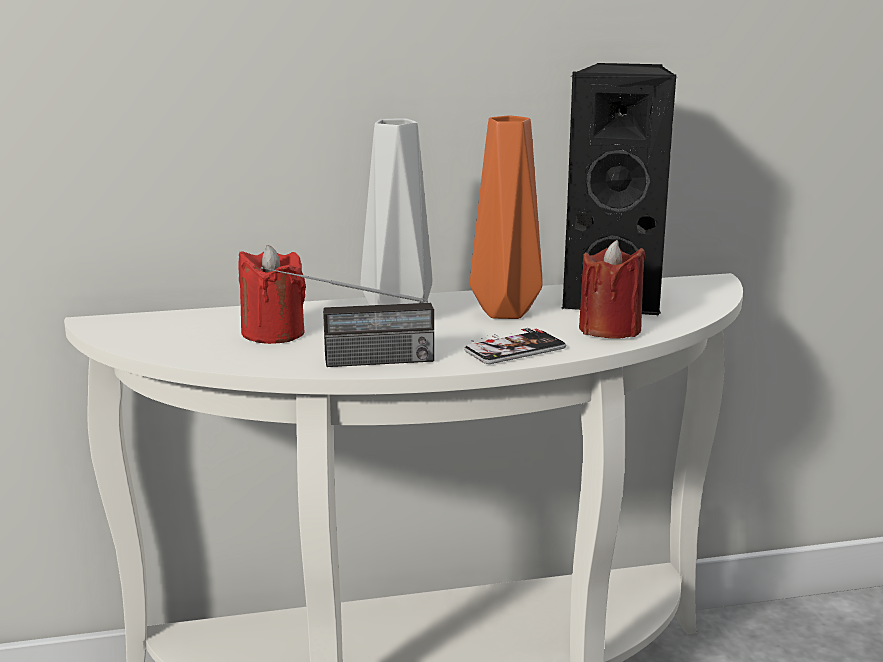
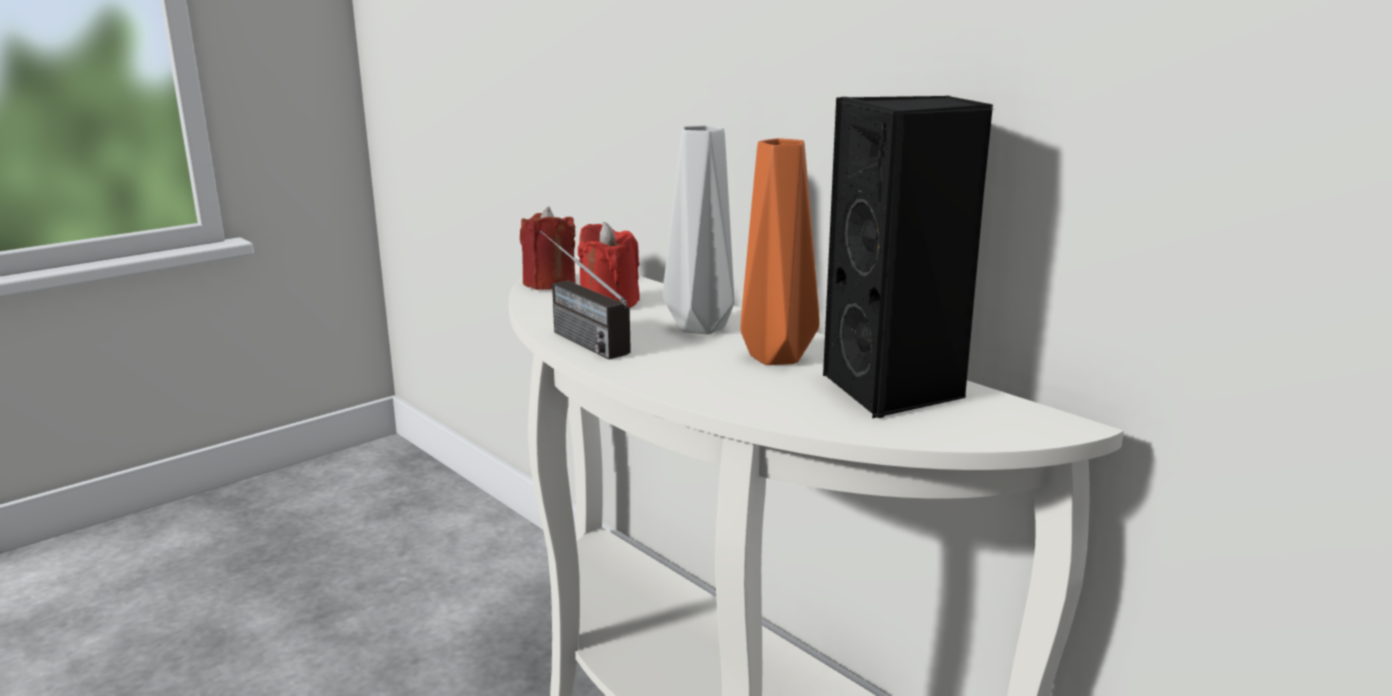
camera: 60 degrees right, 0 degrees up
(515, 349) = (677, 380): phone -> none
(609, 329) = (793, 405): red candle -> red candle (549, 283)

